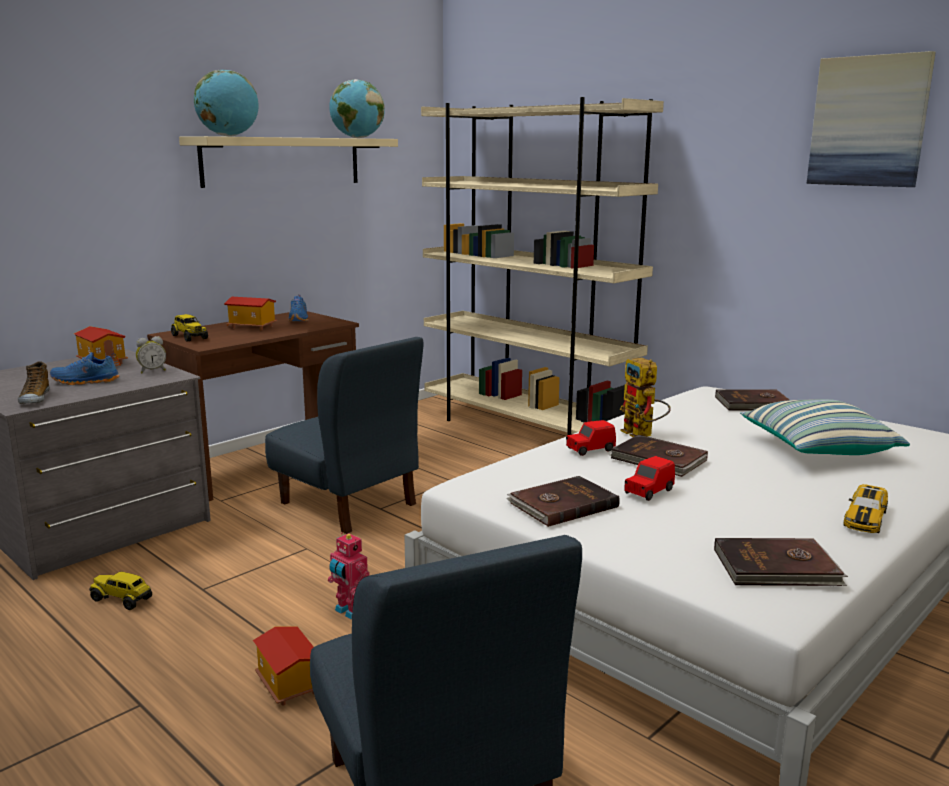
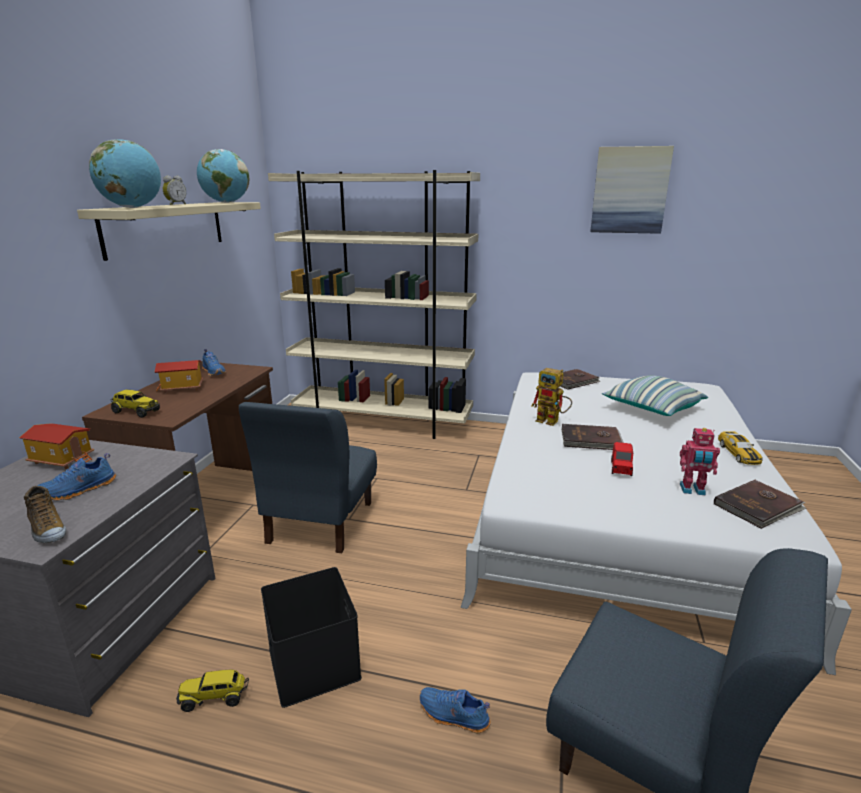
camera: 30 degrees left, 5 degrees up
(152, 371) = (137, 458): alarm clock -> alarm clock (175, 204)
(218, 603) = (311, 662): none -> black storage box
(288, 685) = (453, 716): toy house -> blue shoe
(348, 504) = (320, 522): blue chair -> blue chair turned 90 degrees clockwise
(349, 611) = (425, 623): toy robot -> toy robot (692, 490)
(562, 504) = (589, 496): brown book -> none
(590, 450) = (540, 442): red toy car -> none

